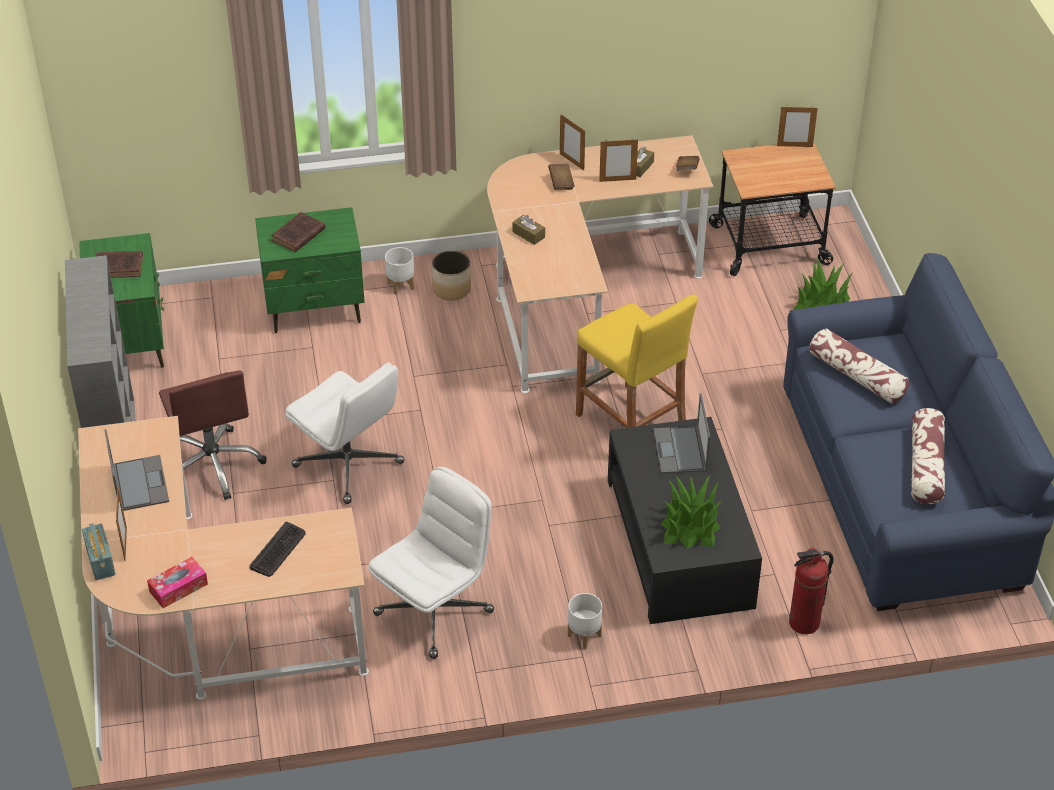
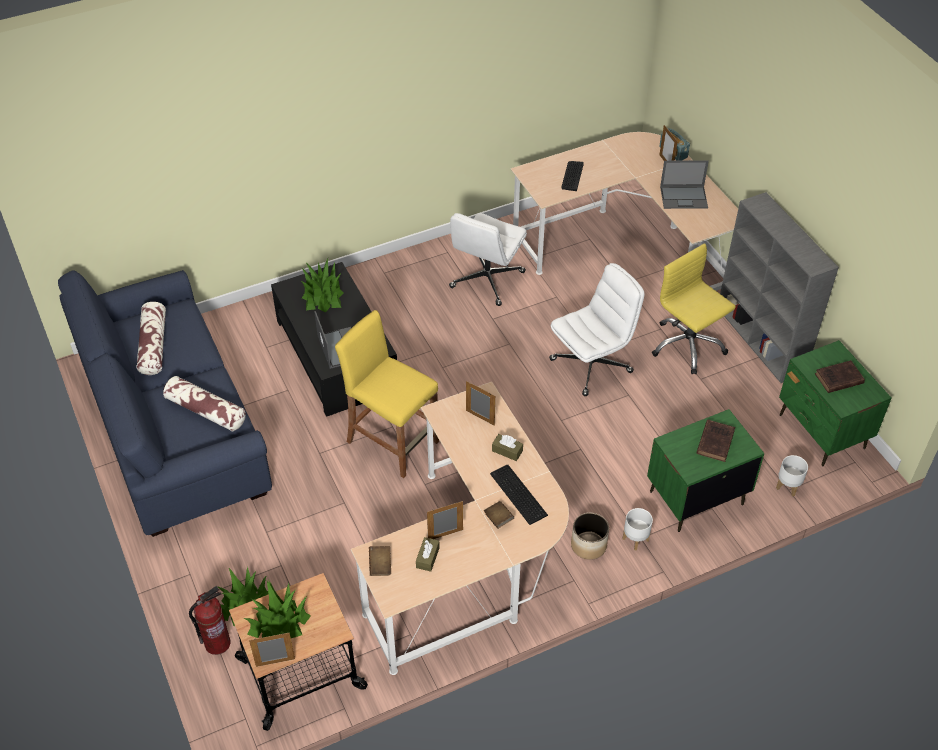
camera: 165 degrees right, 5 degrees up
(139, 483) = (684, 197): laptop -> laptop turned 60 degrees counterclockwise
(178, 588) = (618, 147): tissue box -> none
(214, 465) = (687, 345): brown office chair -> yellow office chair
(349, 465) = (591, 365): white office chair -> white office chair turned 120 degrees clockwise
(534, 197) = (518, 495): none -> keyboard
(571, 162) = (497, 550): picture frame -> picture frame (480, 418)
(584, 636) = (386, 284): white planter -> white planter (787, 486)
(788, 170) = (279, 623): none -> potted plant
(804, 623) = (243, 319): fire extinguisher -> fire extinguisher (217, 643)

